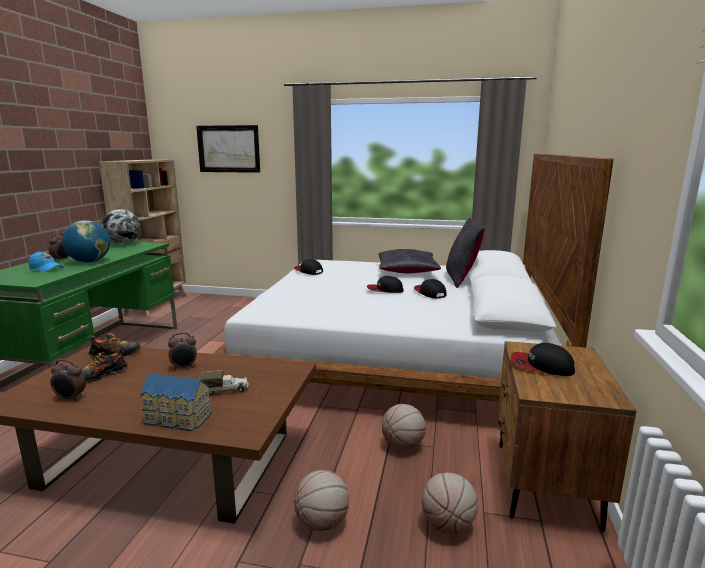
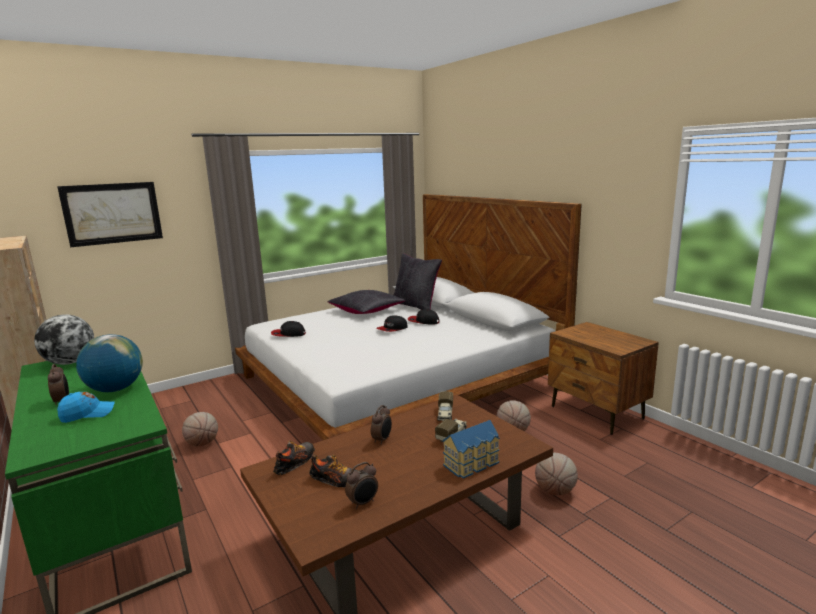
camera: 45 degrees left, 0 degrees up
(100, 376) = (336, 480): shoe -> shoe turned 75 degrees counterclockwise
(264, 373) = (445, 414): none -> toy truck
(448, 525) = (599, 453): basketball -> basketball (202, 443)
(541, 366) = (593, 338): cap -> none

